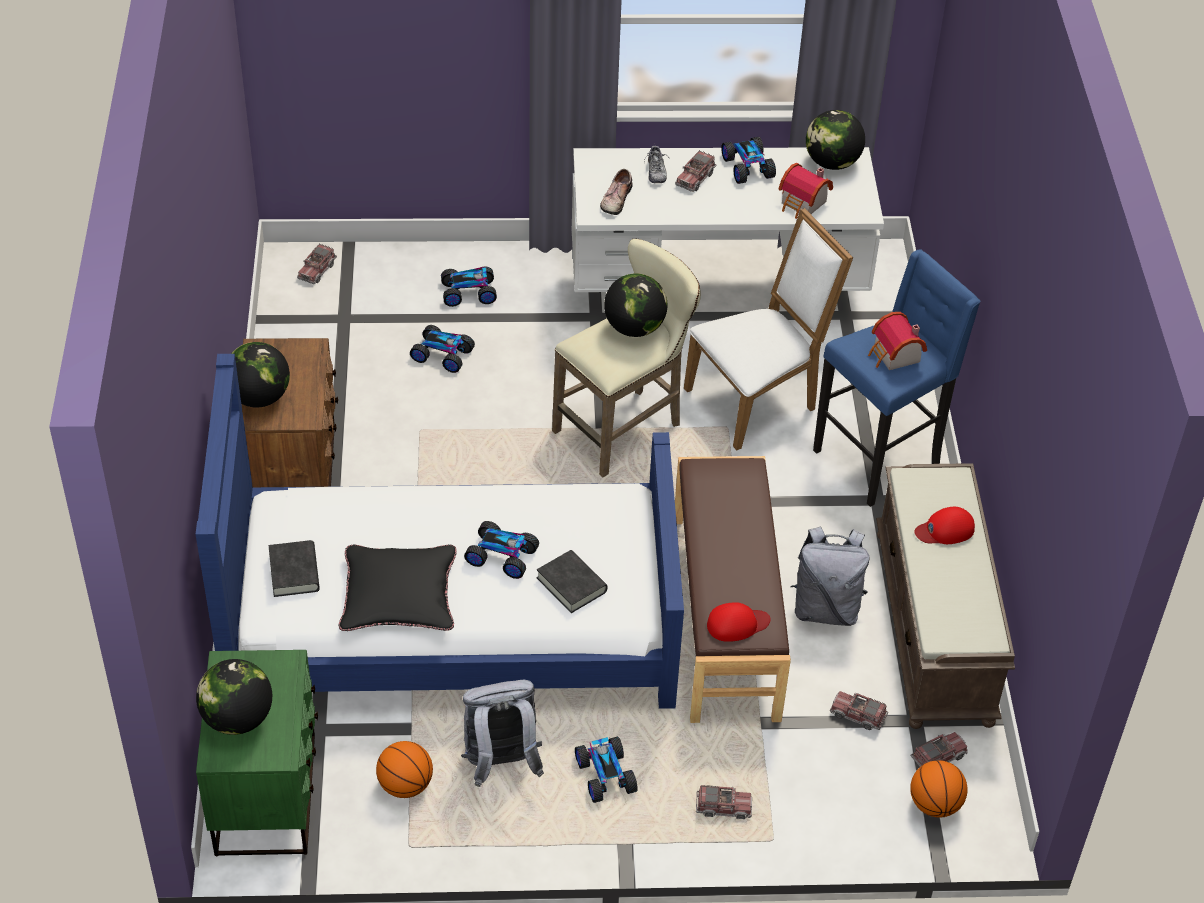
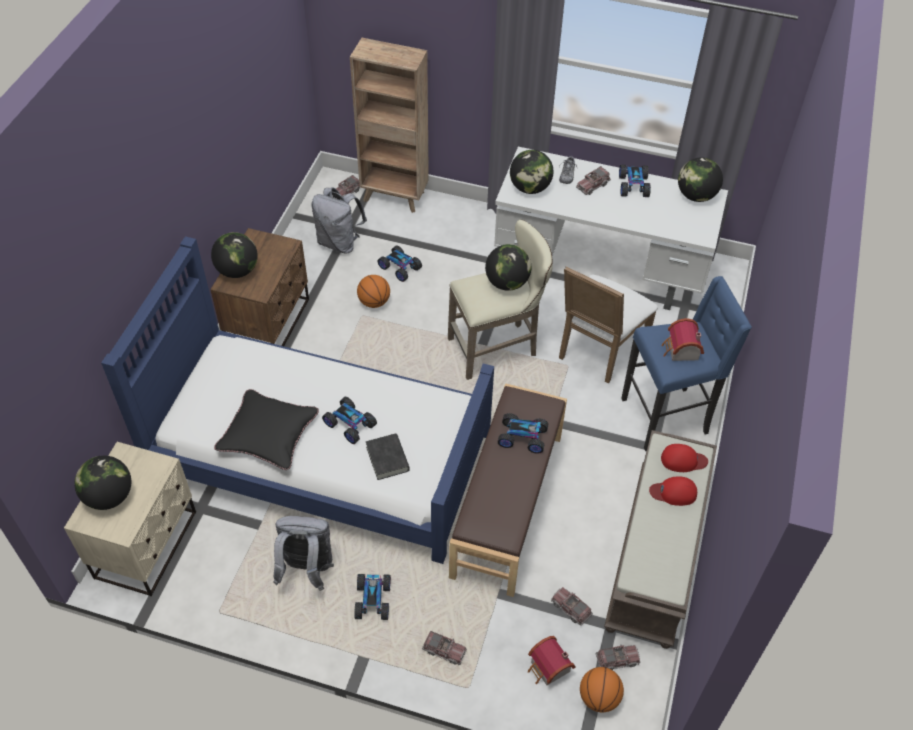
camera: 20 degrees right, 5 degrees up
(267, 794) = (147, 544): green nightstand -> beige nightstand
(294, 572) = (209, 398): black book -> none
(389, 261) = (395, 197): none -> brown bookcase
(405, 785) = (237, 566): basketball -> basketball (374, 302)
(468, 292) = (436, 229): toy car -> toy car (522, 437)
(615, 199) = (530, 188): shoe -> globe
(737, 624) = (489, 523): red cap -> red cap (683, 460)
(758, 399) = (598, 351): white chair -> white chair turned 135 degrees clockwise
(803, 204) = (661, 221): toy house -> toy house (549, 669)
(826, 608) = (581, 519): grey backpack -> grey backpack (339, 242)

